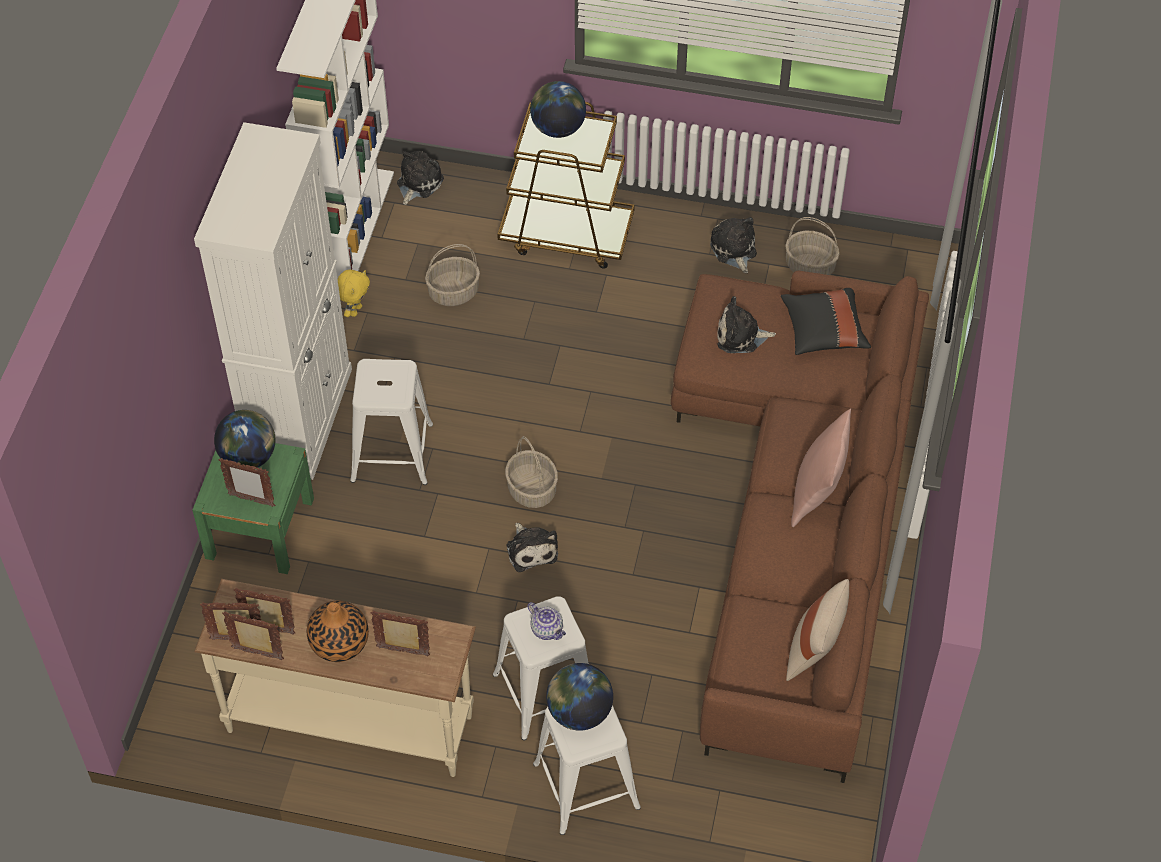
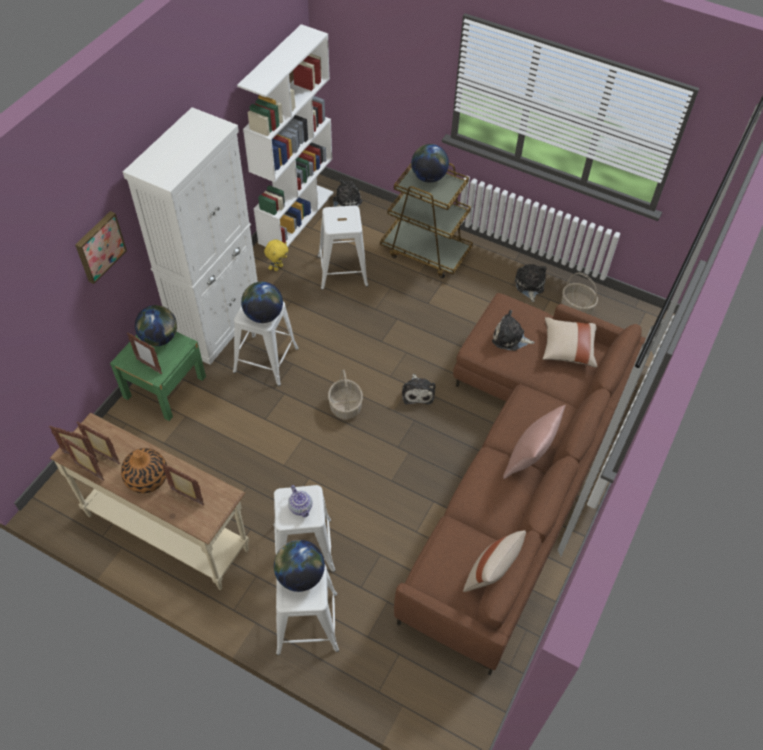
camera: 15 degrees right, 0 degrees up
(175, 347) = (99, 246): none -> picture
(393, 387) = (263, 315): none -> globe
(454, 292) = (342, 270): basket -> white stool
(531, 549) = (330, 446): plush toy -> plush toy (417, 392)
(823, 331) = (568, 348): black pillow -> beige pillow

